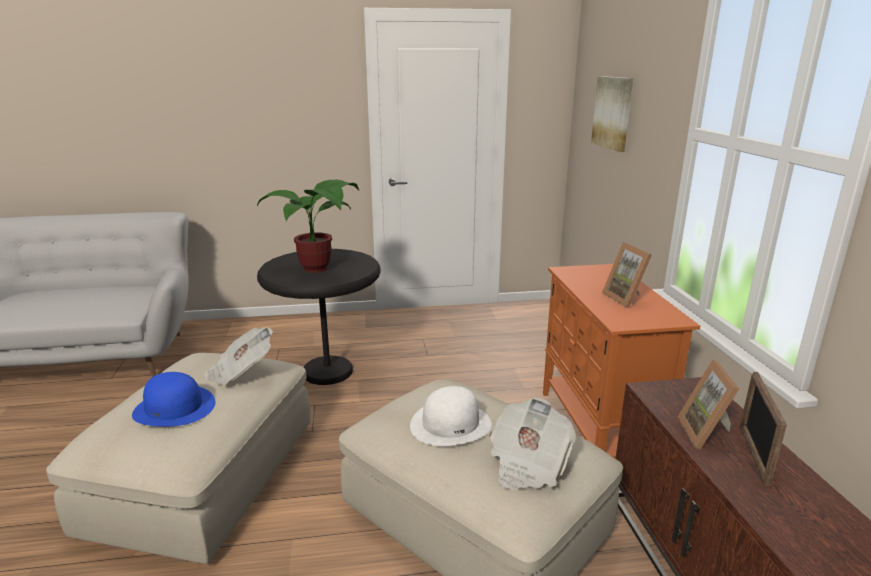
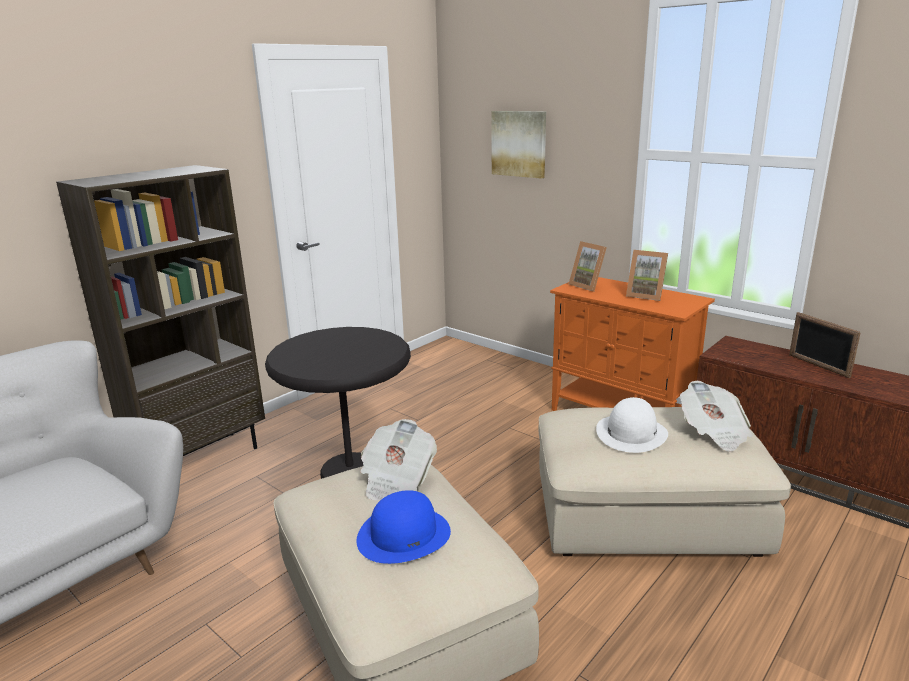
camera: 40 degrees left, 0 degrees up
(270, 325) = (201, 459): none -> brown bookcase
(318, 270) = (347, 353): potted plant -> none
(707, 433) = (784, 365): picture frame -> picture frame (589, 286)

